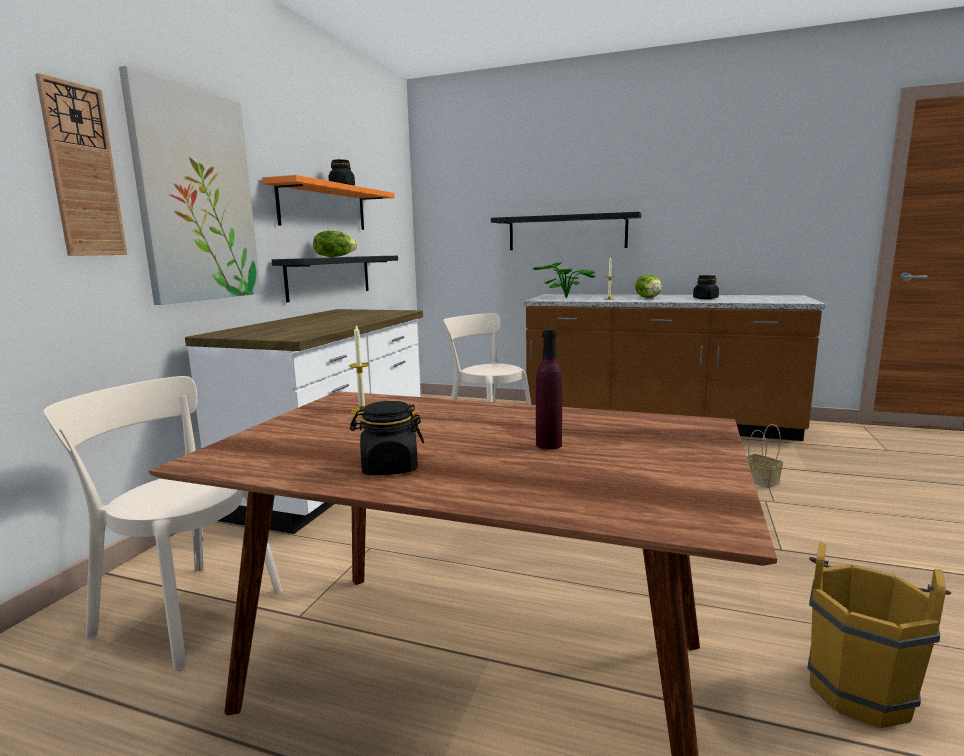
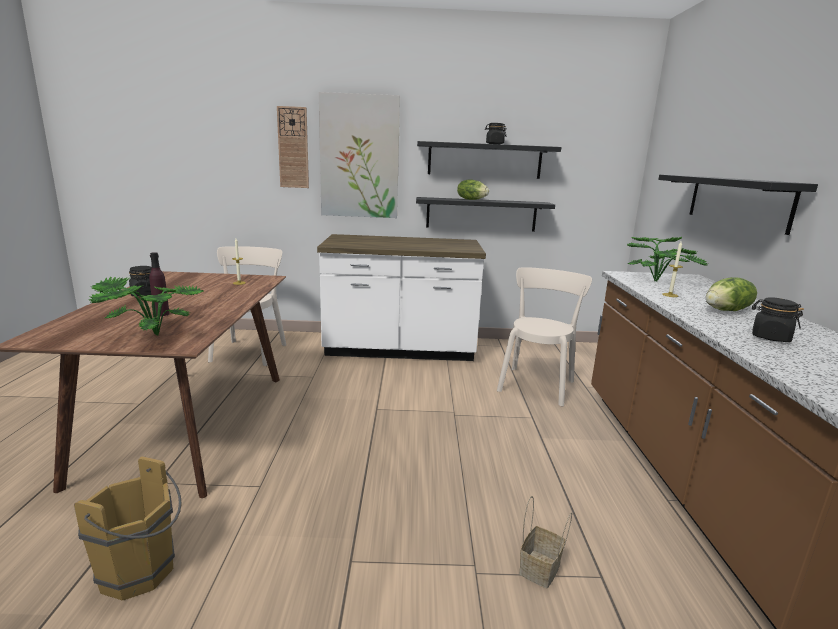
camera: 70 degrees right, 5 degrees up
(323, 207) = (484, 160): orange shelf -> black shelf
(665, 443) = (150, 335): none -> potted plant

